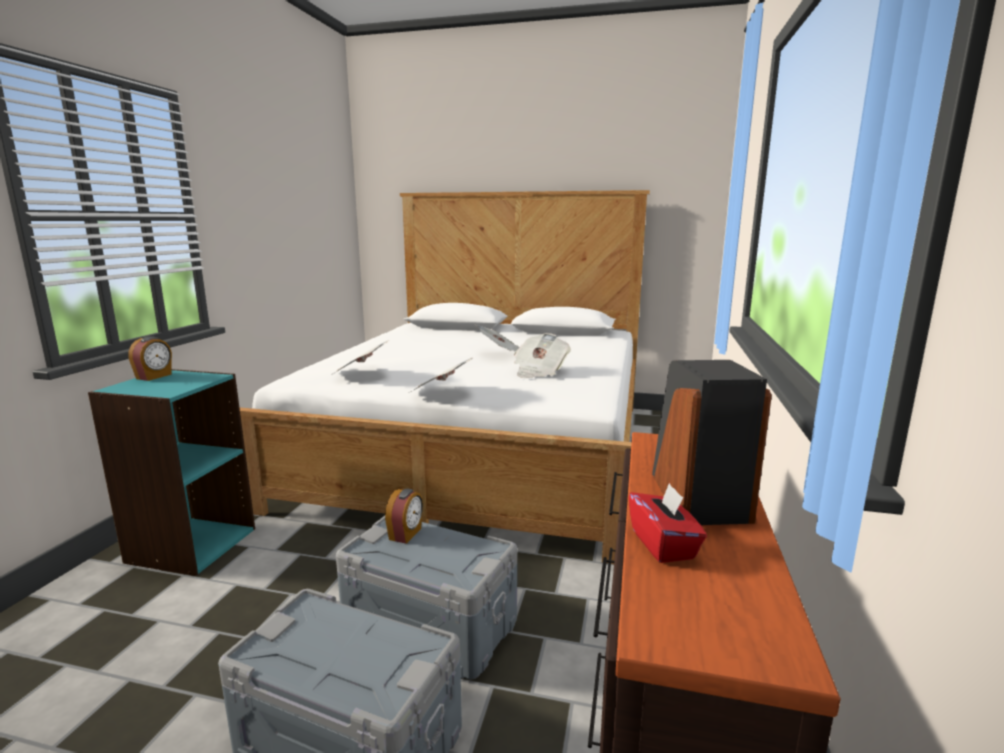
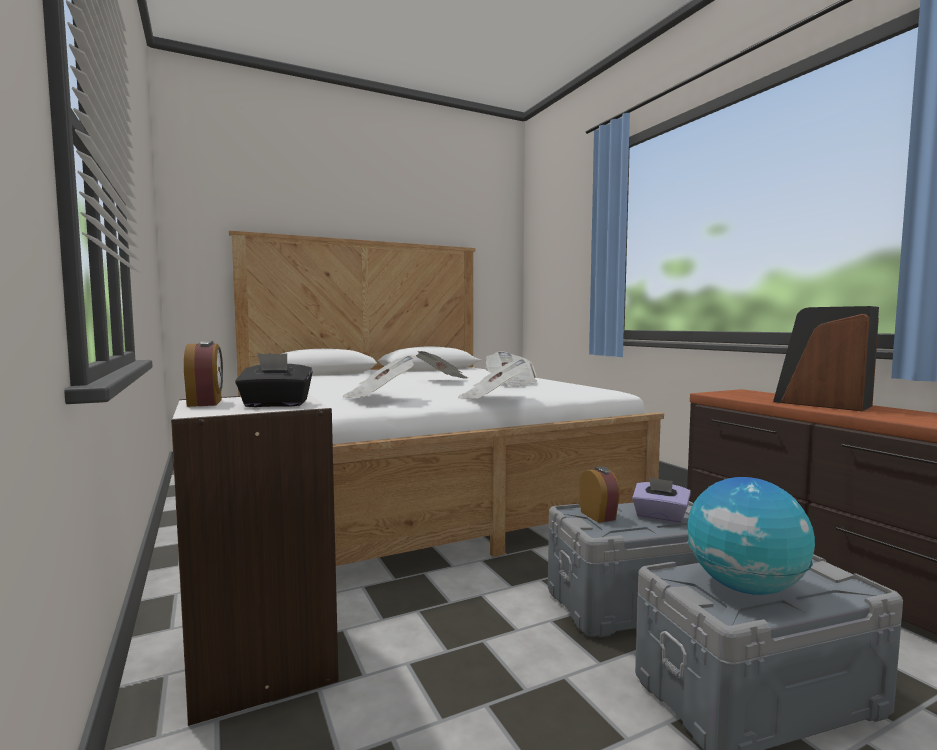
camera: 40 degrees left, 10 degrees down
(166, 387) = (276, 404): none -> black tissue box
(191, 545) = (258, 661): turquoise bookcase -> white bookcase
(323, 643) = (745, 587): none -> globe
(444, 557) = (660, 517): none -> purple tissue box
(663, 544) = (886, 416): red tissue box -> none

